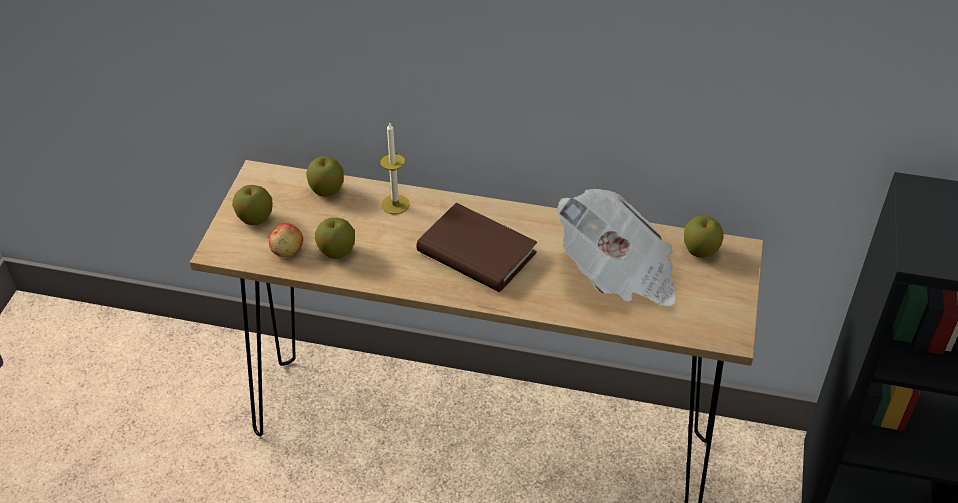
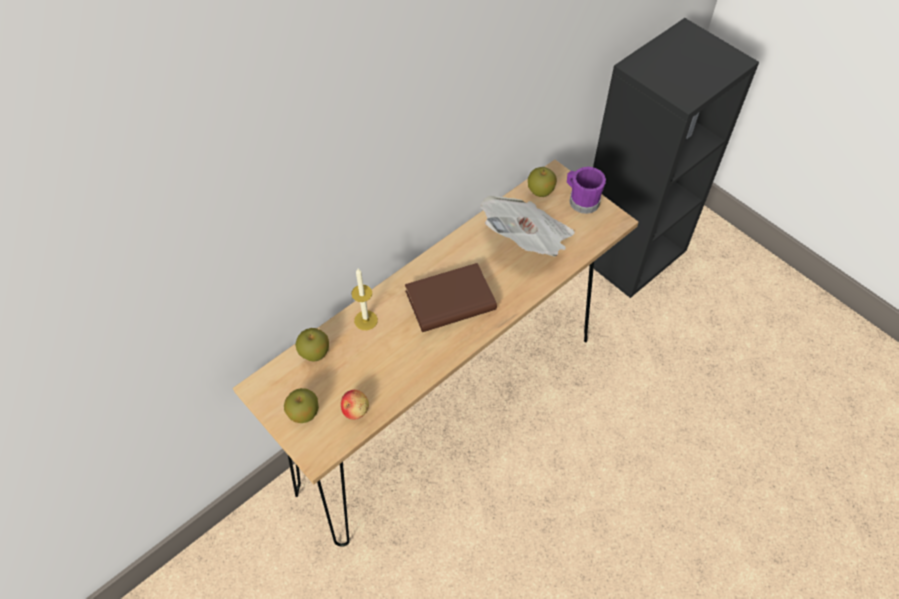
camera: 55 degrees left, 10 degrees up
(336, 251) = (382, 379): apple -> none
(726, 291) = (581, 200): none -> purple mug

